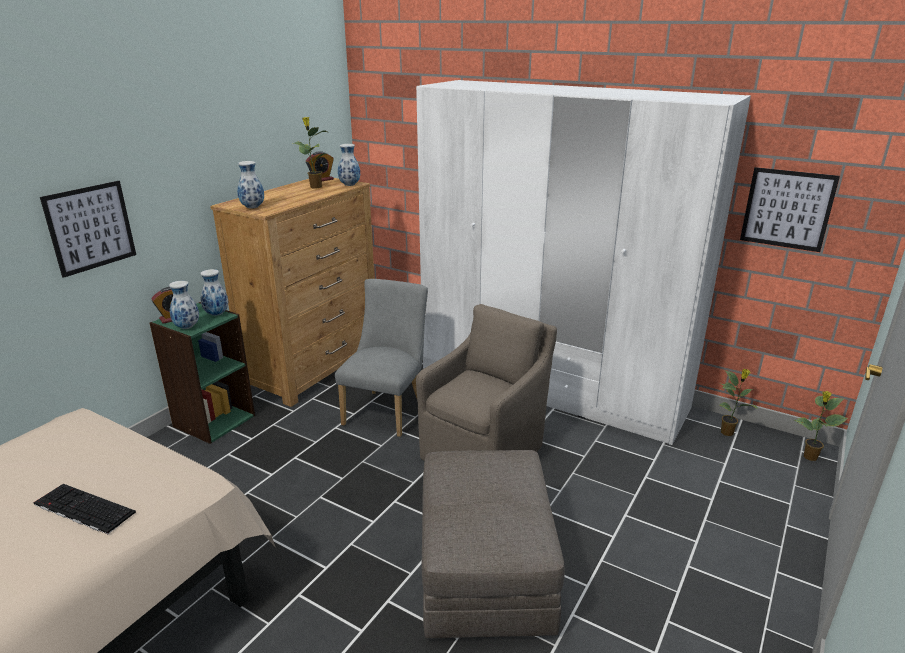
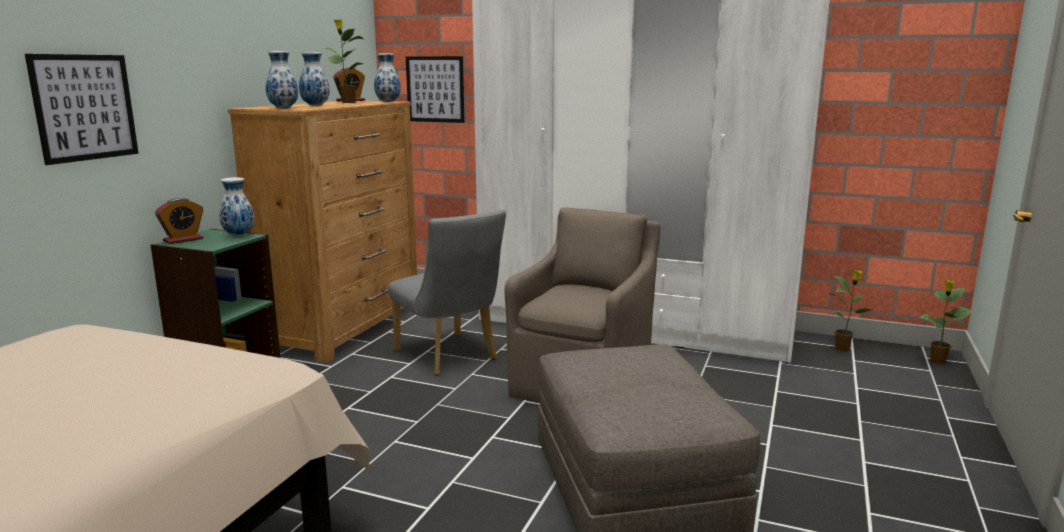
camera: 10 degrees left, 10 degrees down
(82, 509) = (114, 401): keyboard -> none
(187, 327) = (204, 245): vase -> vase (316, 105)
(387, 409) = (450, 357): grey chair -> grey chair turned 135 degrees clockwise
(787, 209) = (880, 90): picture -> picture (435, 89)

